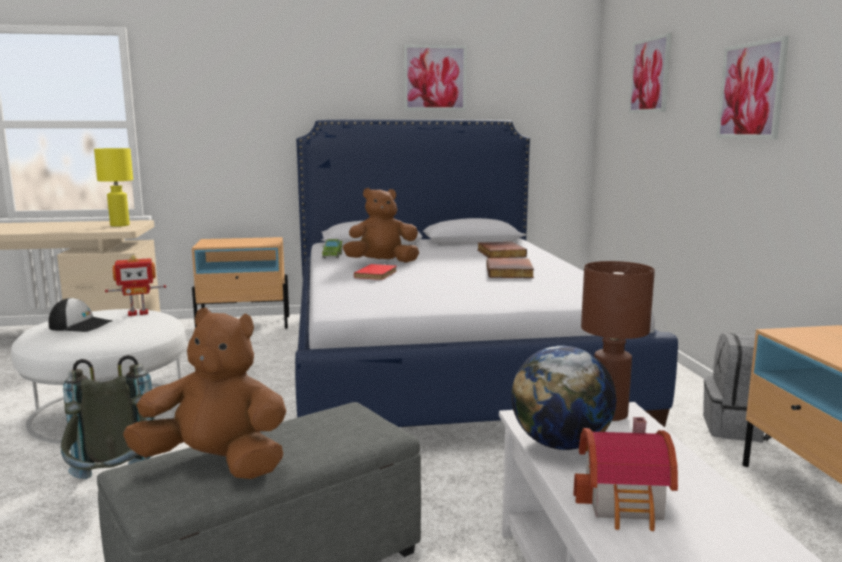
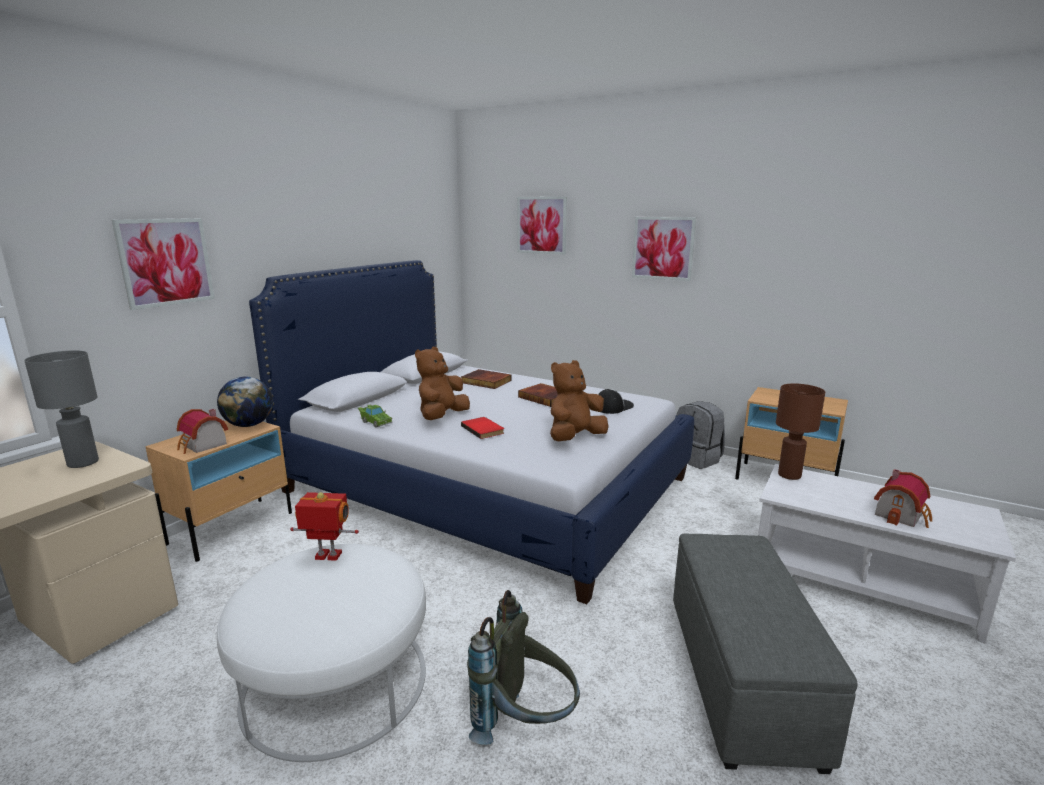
camera: 50 degrees left, 5 degrees up
(81, 325) = (316, 600): cap -> cap (613, 407)
(120, 225) = (84, 463): yellow table lamp -> grey table lamp
(138, 313) = (327, 557): toy robot -> toy robot turned 105 degrees counterclockwise
(216, 464) = (768, 615): brown plush toy -> brown plush toy (575, 438)
(219, 244) = (203, 445): none -> toy house
(434, 78) = (357, 223): picture -> picture (166, 262)
(561, 444) = (822, 501): globe -> globe (249, 425)

